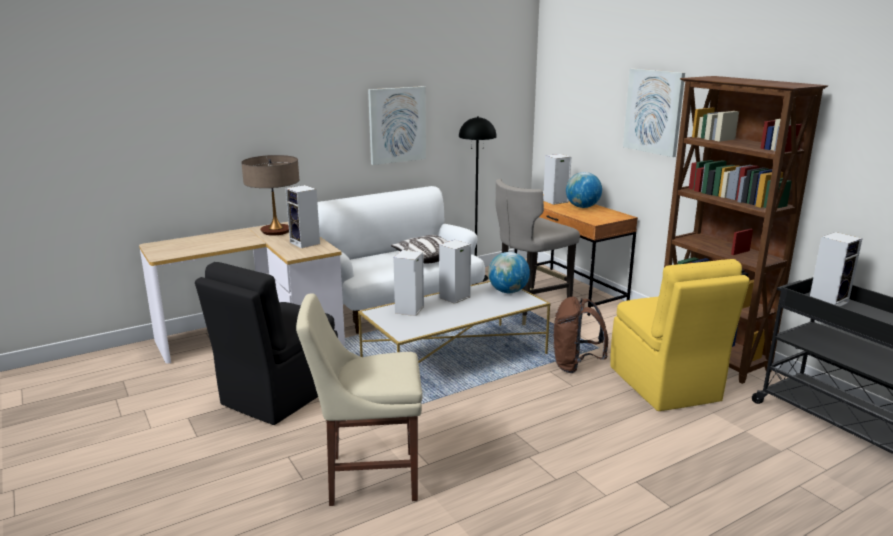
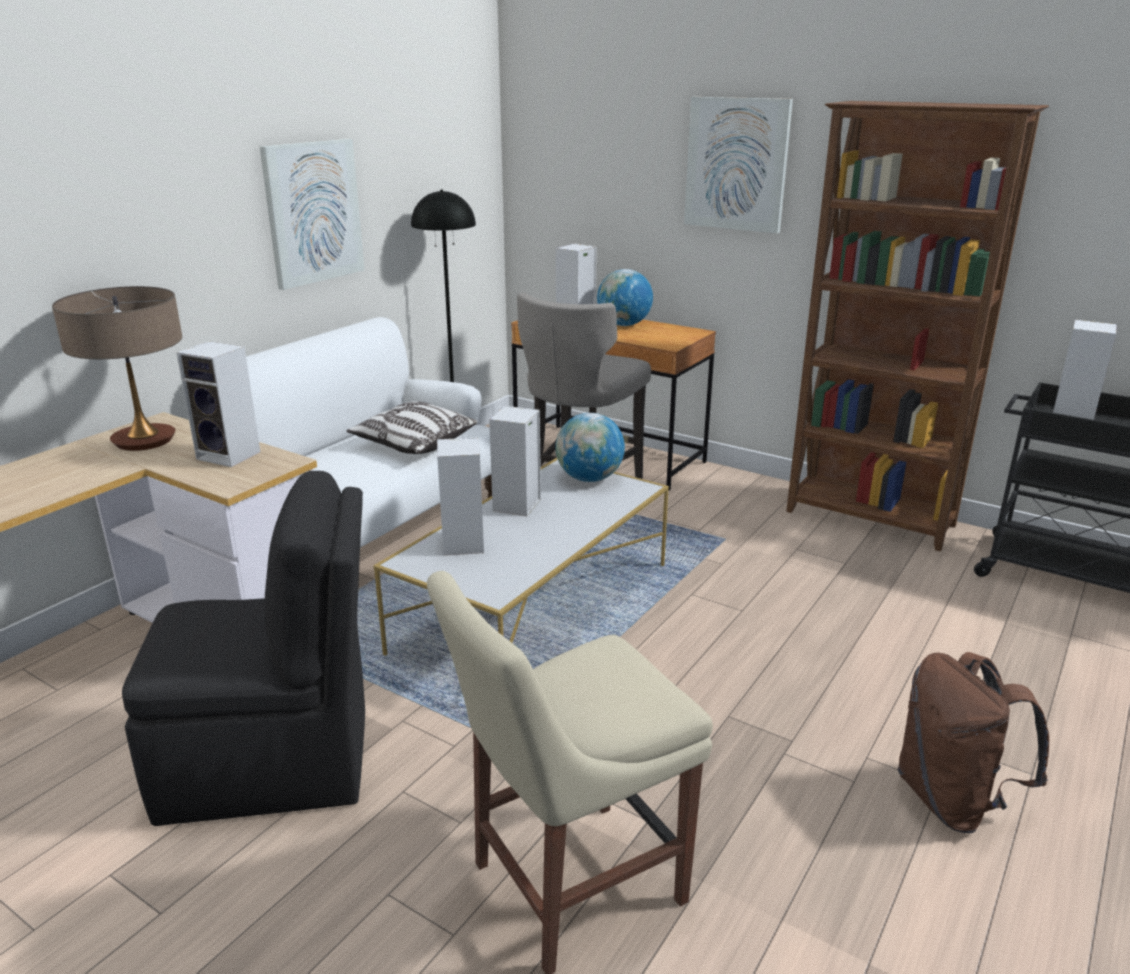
camera: 25 degrees left, 5 degrees up
(278, 395) = (274, 763): black chair -> black chair turned 105 degrees counterclockwise
(575, 366) = (718, 576): brown backpack -> brown backpack (952, 801)
(665, 385) = (856, 577): yellow chair -> none

